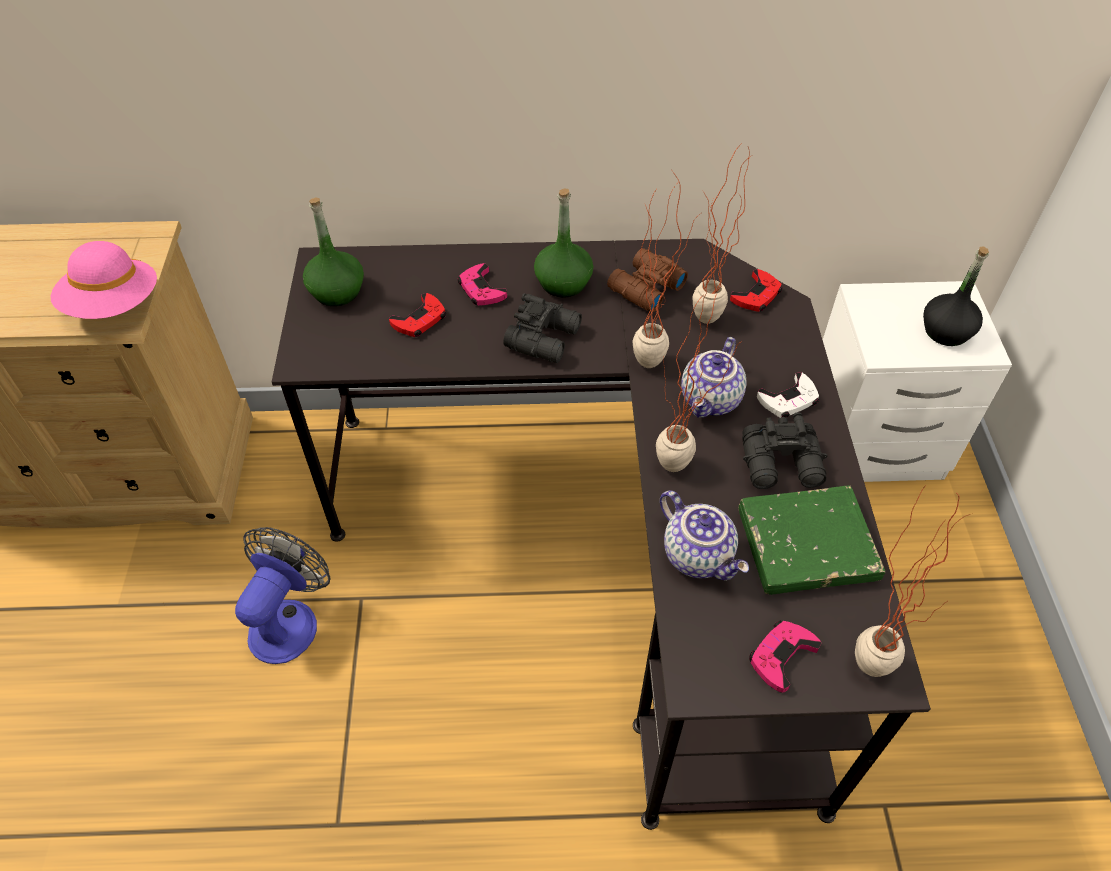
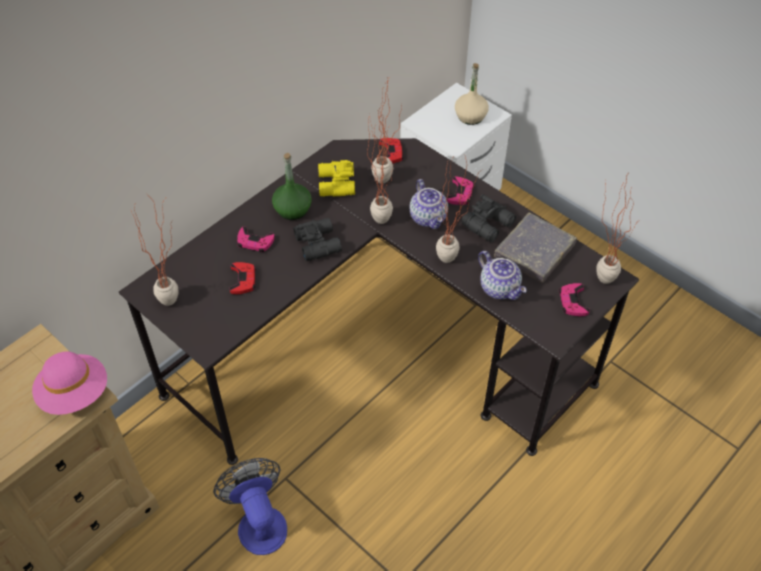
camera: 45 degrees left, 0 degrees up
(337, 291) = (176, 298): green bottle -> potted plant
(644, 288) = (335, 185): brown binoculars -> yellow binoculars
(699, 555) = (500, 288): teapot -> teapot turned 45 degrees clockwise
(788, 400) = (460, 194): white game controller -> pink game controller
(806, 544) = (534, 251): green book -> grey book
(946, 331) = (470, 116): black bottle -> beige bottle

